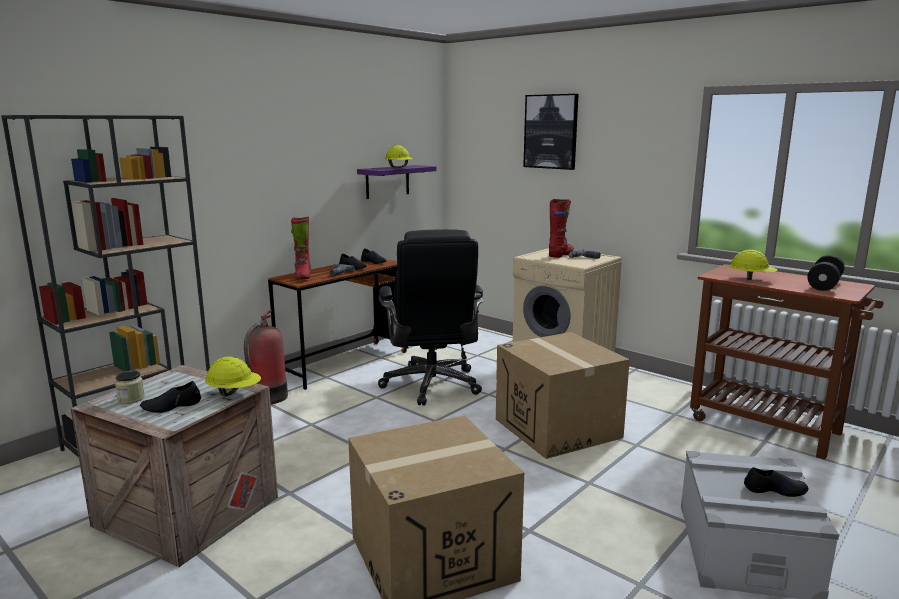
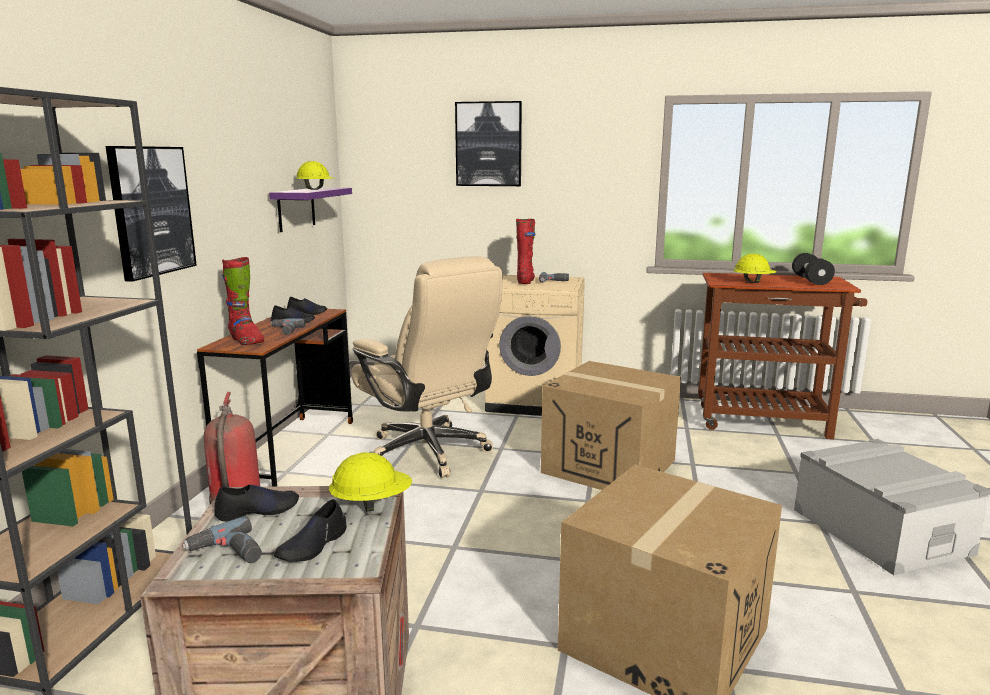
camera: 30 degrees left, 0 degrees up
(131, 399) = (227, 553): jar -> power drill
(237, 182) = (151, 211): none -> picture
(431, 384) = (427, 452): black office chair -> beige office chair
(774, 490) = (905, 467): black shoe -> black shoe (258, 511)

